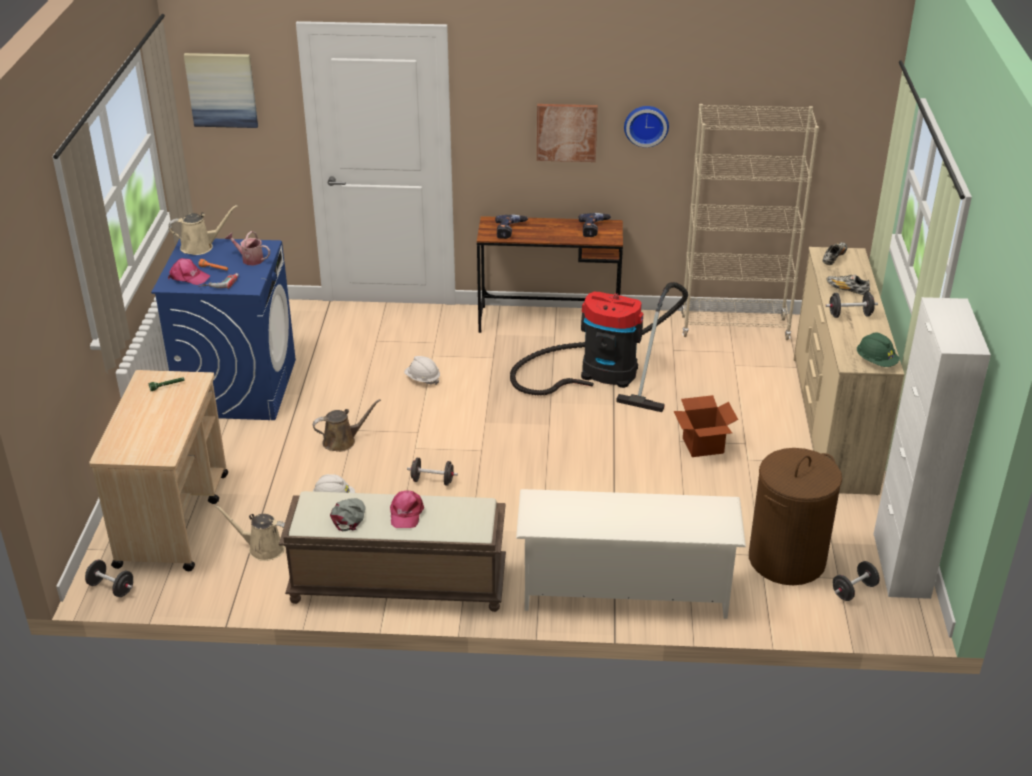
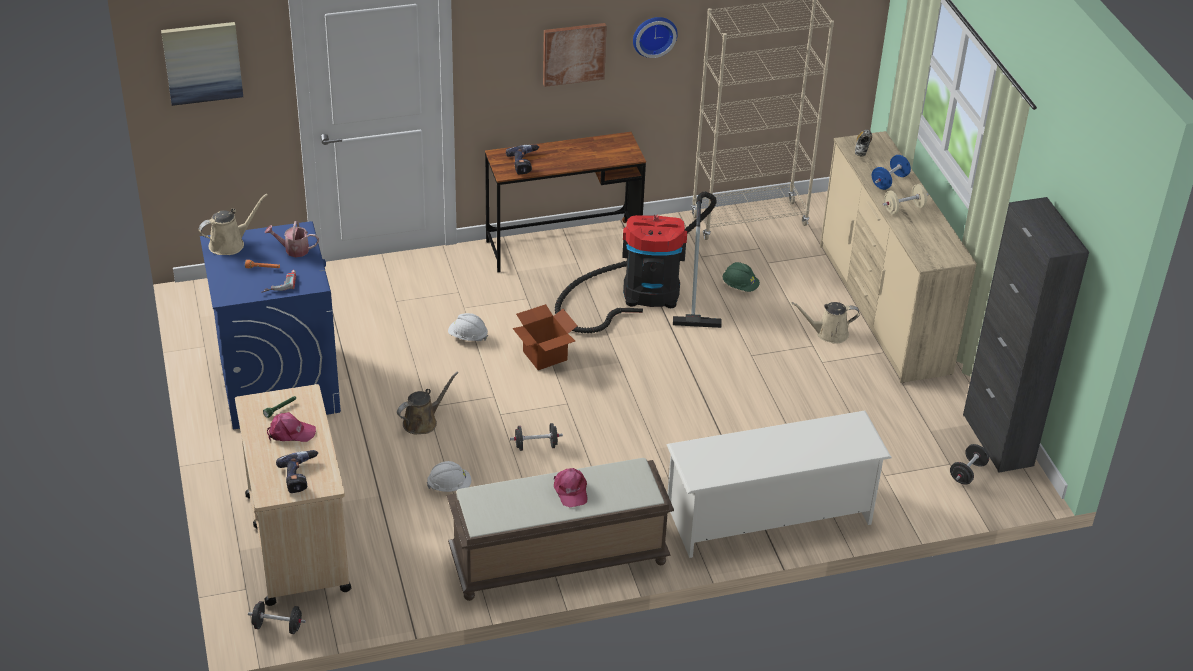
camera: 20 degrees left, 5 degrees up
(189, 277) = (242, 283): pink cap -> pink cap (290, 432)
(262, 548) = (406, 552): beige watering can -> beige watering can (828, 333)
(348, 516) = (518, 505): grey cap -> none
(594, 229) = (609, 147): power drill -> power drill (301, 475)
(703, 445) = (775, 355): cardboard box -> cardboard box (545, 355)
(787, 560) = (899, 456): brown laundry basket -> none
(846, 290) = (889, 181): shoe -> blue dumbbell
(850, 315) = (904, 209): black dumbbell -> beige dumbbell
(876, 361) = (947, 255): green hard hat -> green hard hat (740, 286)
(901, 565) = (997, 440): white cabinet -> black cabinet

